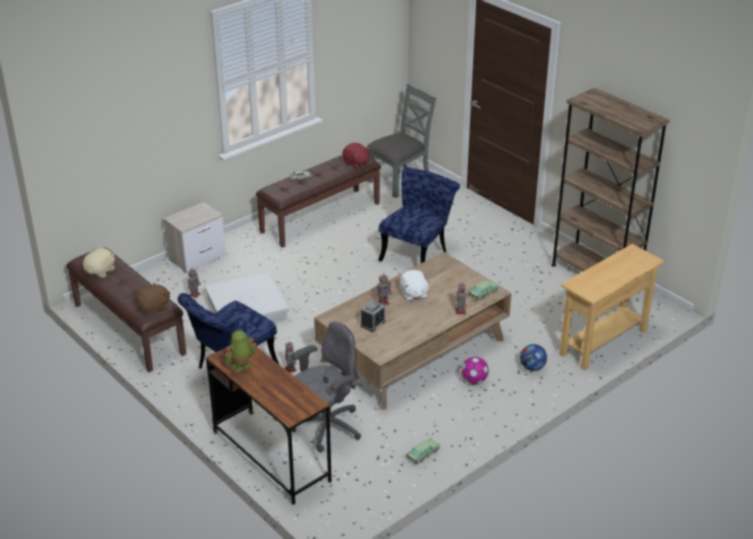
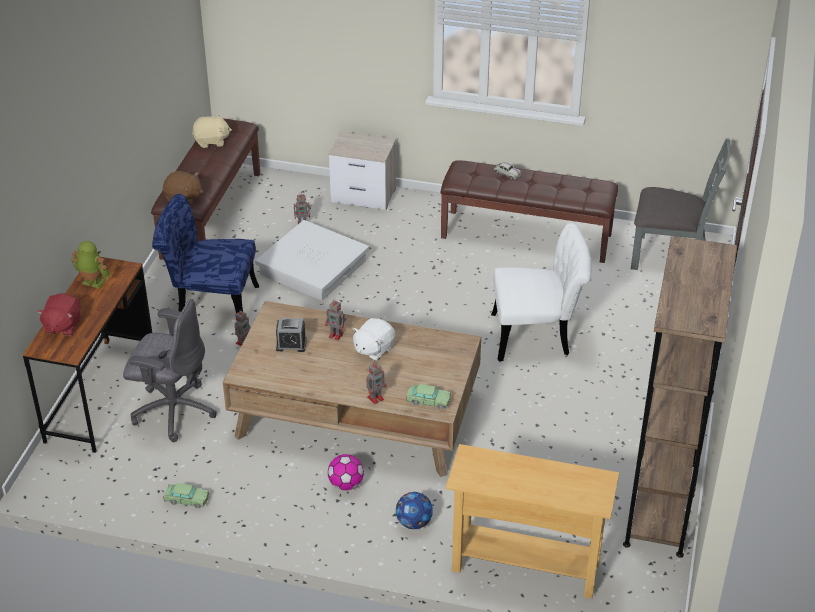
camera: 55 degrees right, 5 degrees up
(356, 163) = (584, 195): red plush toy -> red plush toy (62, 326)
(417, 254) = (538, 336): blue chair -> white chair

